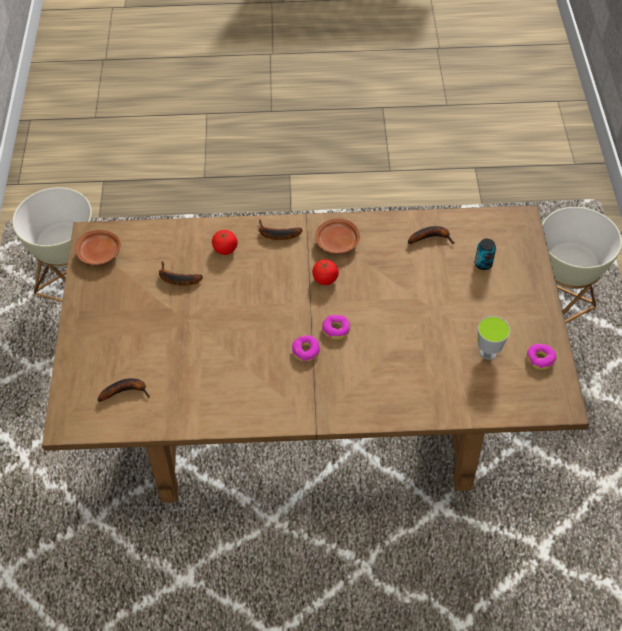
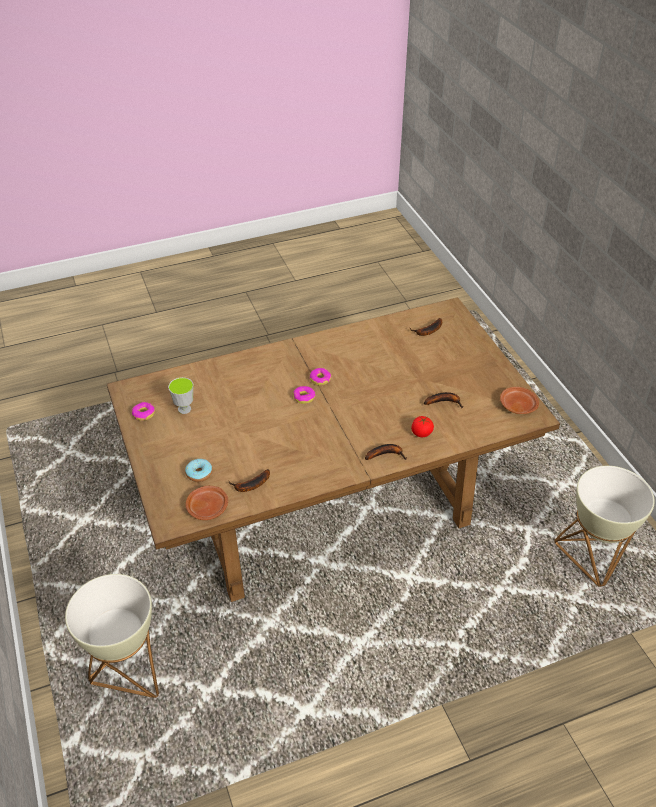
camera: 160 degrees right, 10 degrees down
(325, 278) = (328, 430): tomato -> none
(337, 242) = (331, 461): brown plate -> brown plate (207, 507)
(483, 264) = (199, 474): can -> donut

